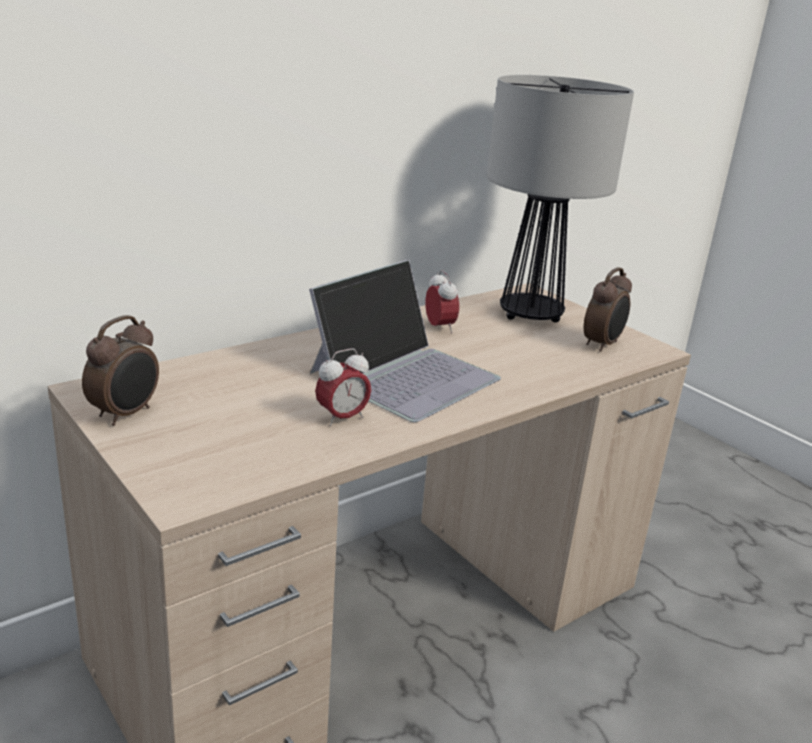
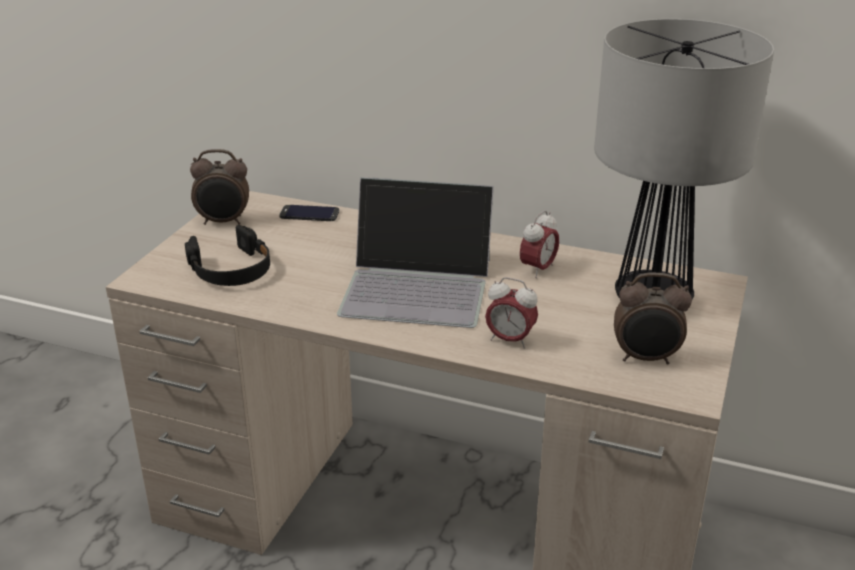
camera: 60 degrees right, 5 degrees up
(190, 370) = (309, 214): none -> phone
(244, 443) = (231, 269): none -> black headphones
(342, 418) = (308, 288): alarm clock -> alarm clock (510, 340)

